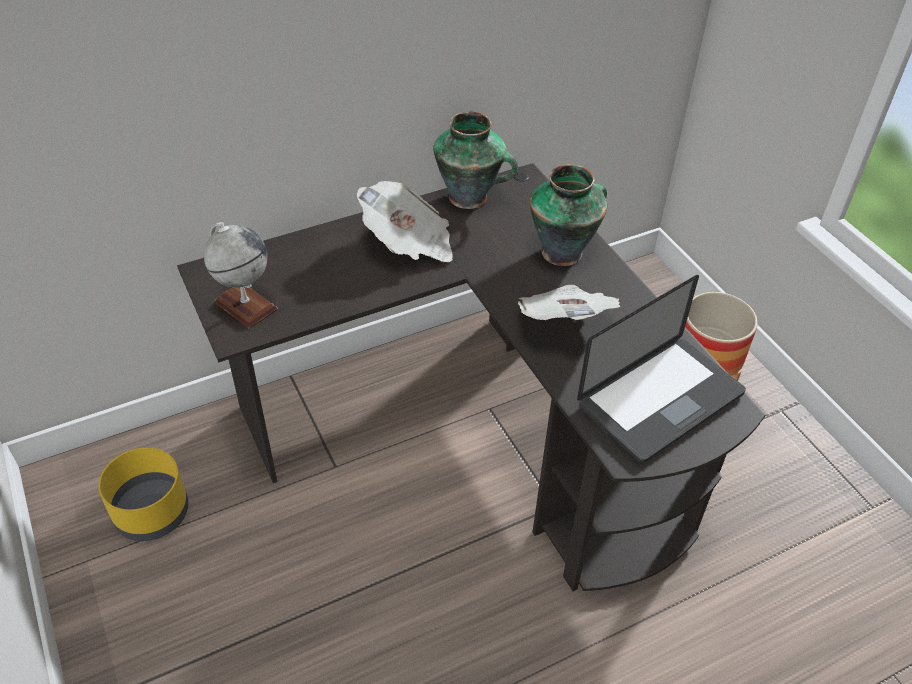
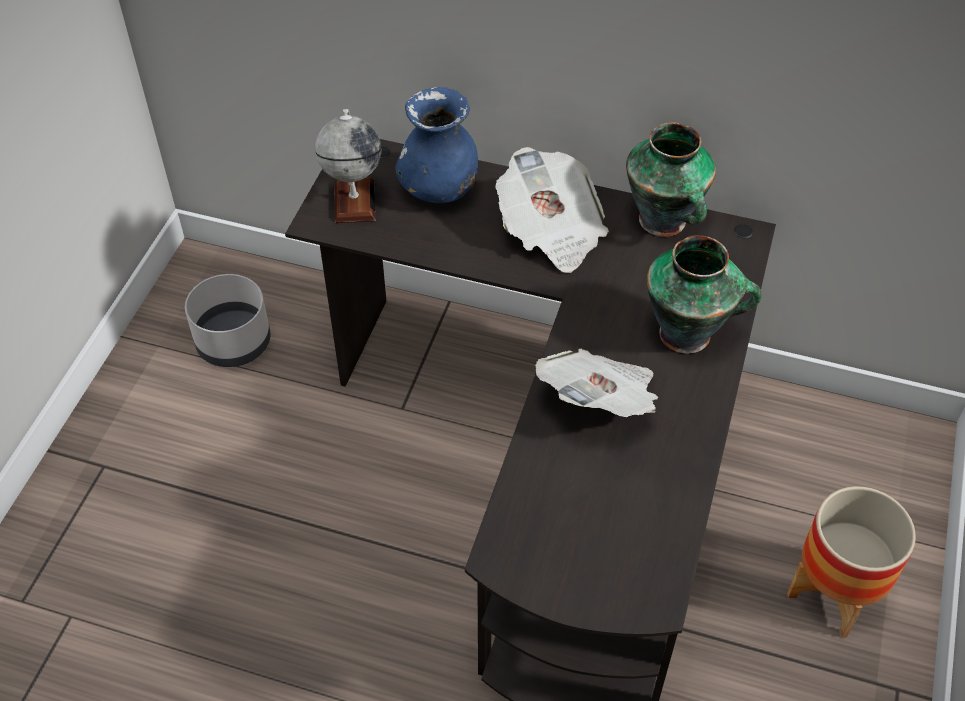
camera: 45 degrees right, 5 degrees up
(151, 514) = (233, 343): yellow planter -> grey planter
(299, 262) = (439, 189): none -> blue vase
(660, 400) = (595, 537): laptop -> none

